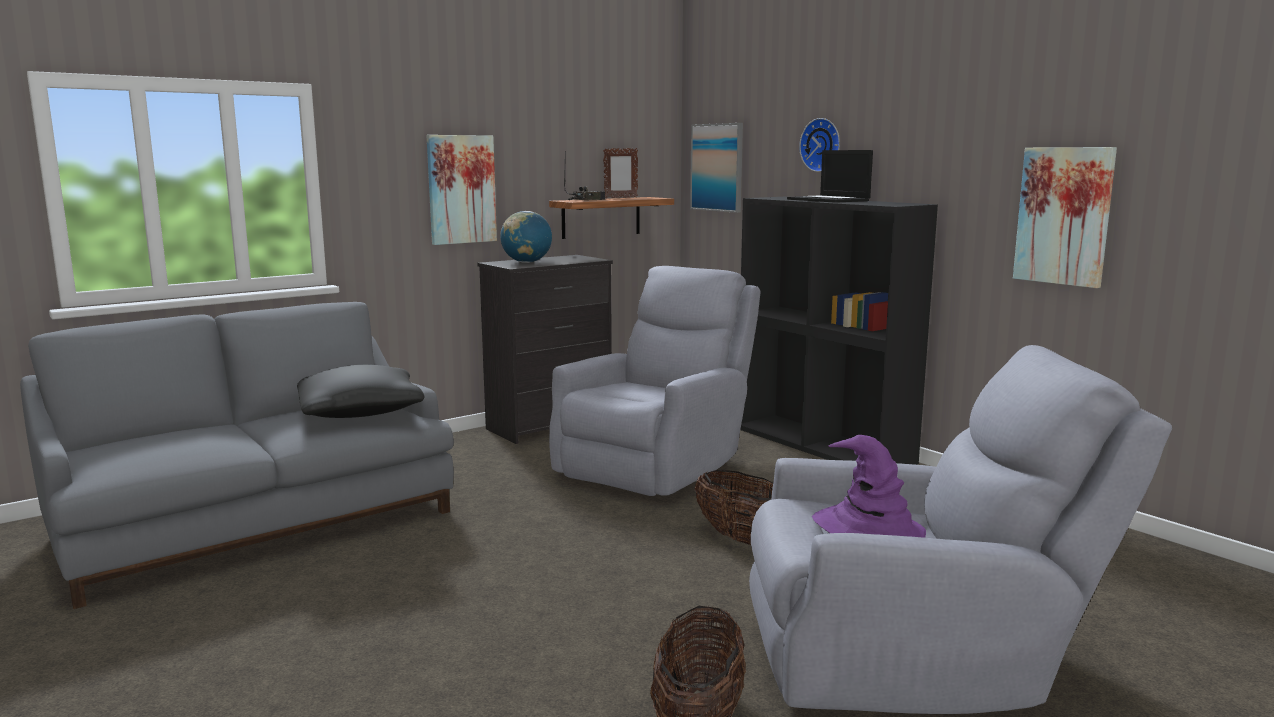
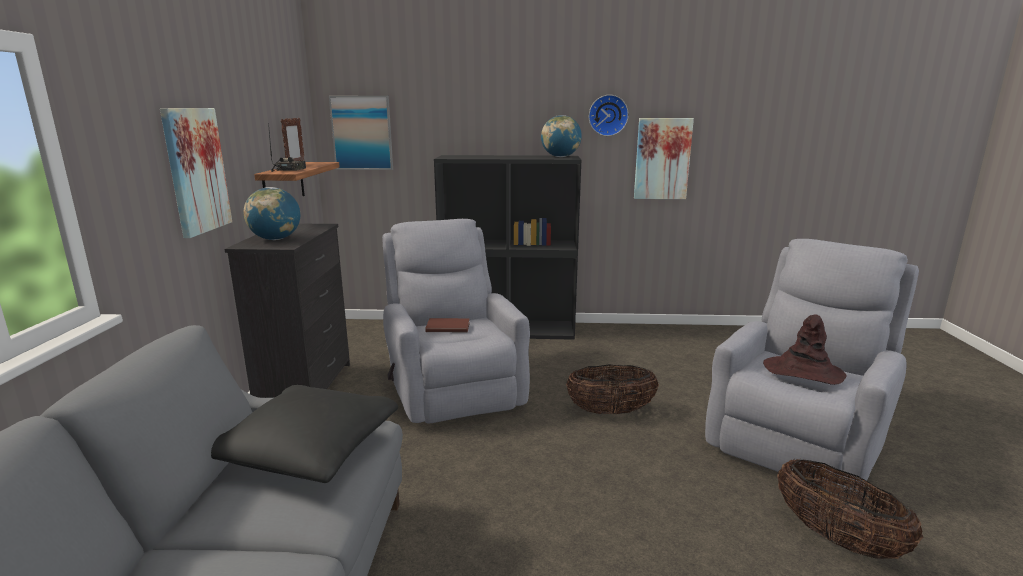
camera: 50 degrees left, 5 degrees up
(639, 386) = (447, 327): none -> brown book
(822, 145) = (474, 115): wall clock -> wall clock (608, 115)
(829, 200) = (503, 156): laptop -> none
(866, 530) = (803, 372): purple hat -> brown hat
(895, 204) = (560, 157): none -> globe

